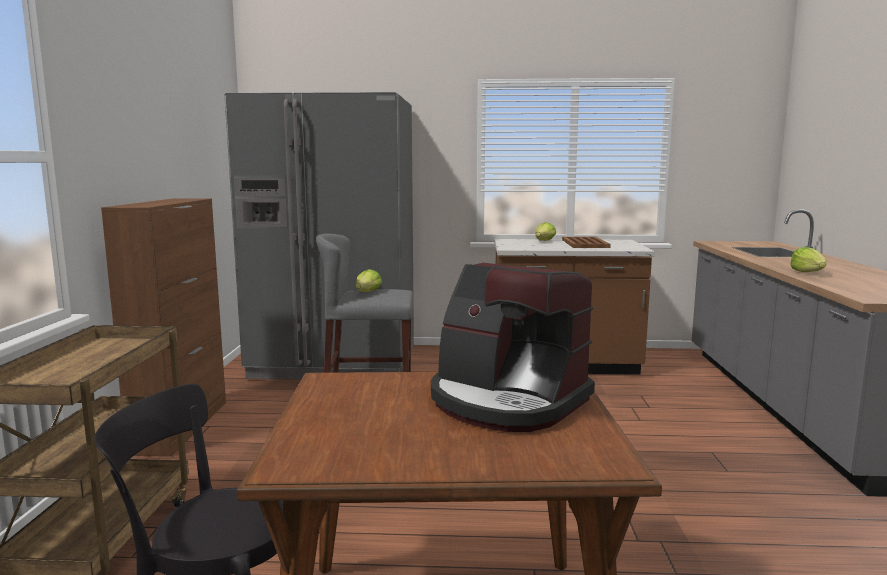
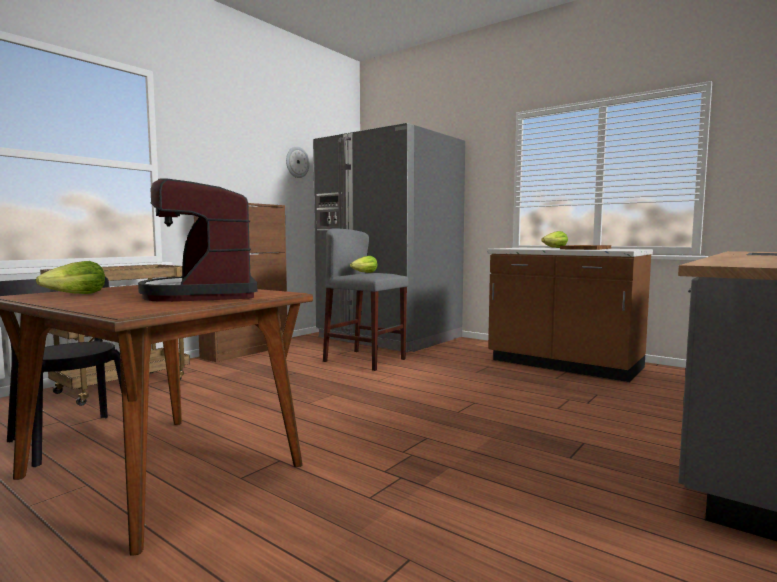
camera: 35 degrees right, 5 degrees down
(189, 124) = (297, 162): none -> wall clock
(809, 273) = (741, 258): lettuce -> lettuce (76, 295)

